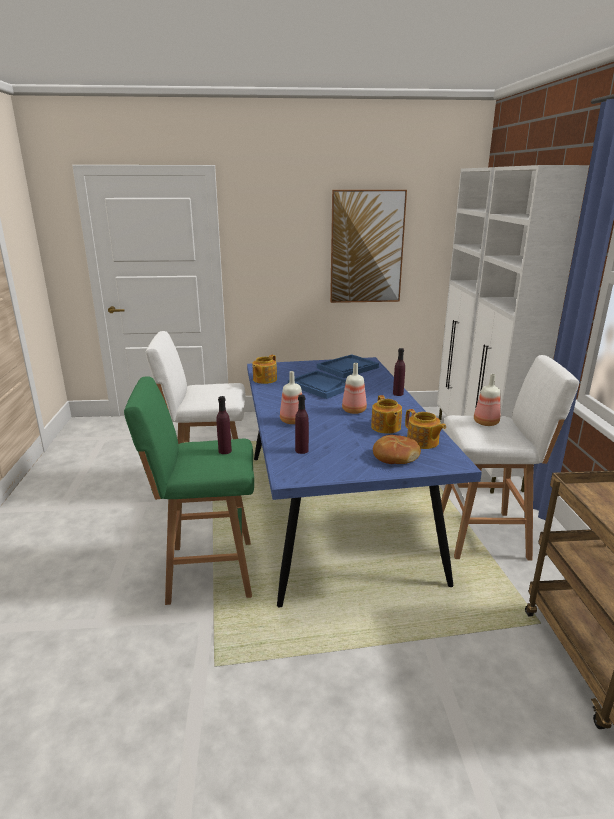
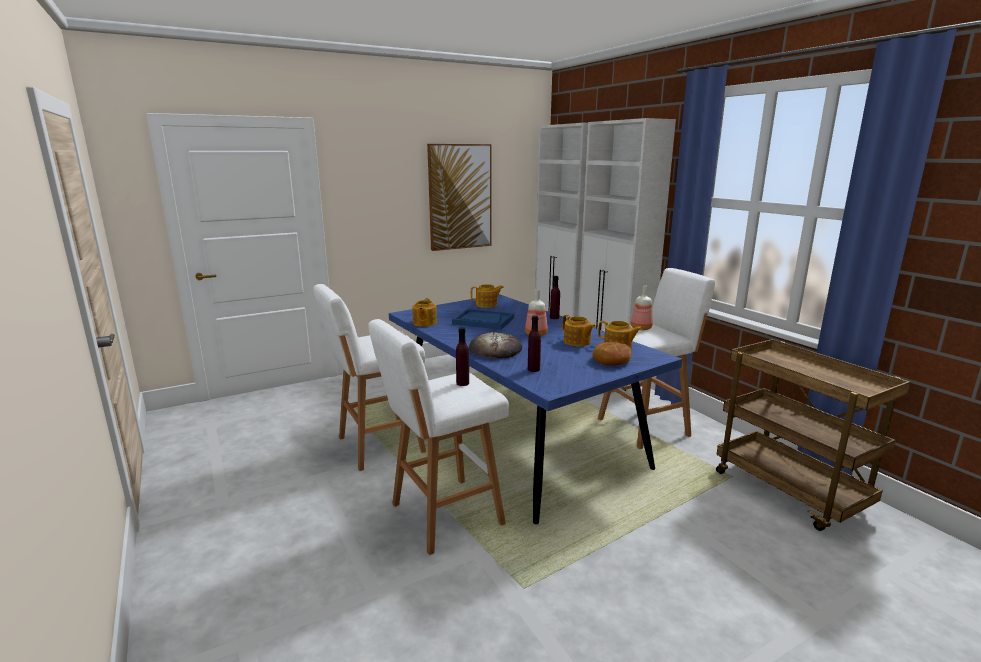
camera: 25 degrees left, 5 degrees down
(206, 571) = (443, 515): green stool -> white stool
(293, 420) = (495, 349): bottle -> bread
(347, 368) = (487, 305): blue tray -> teapot

